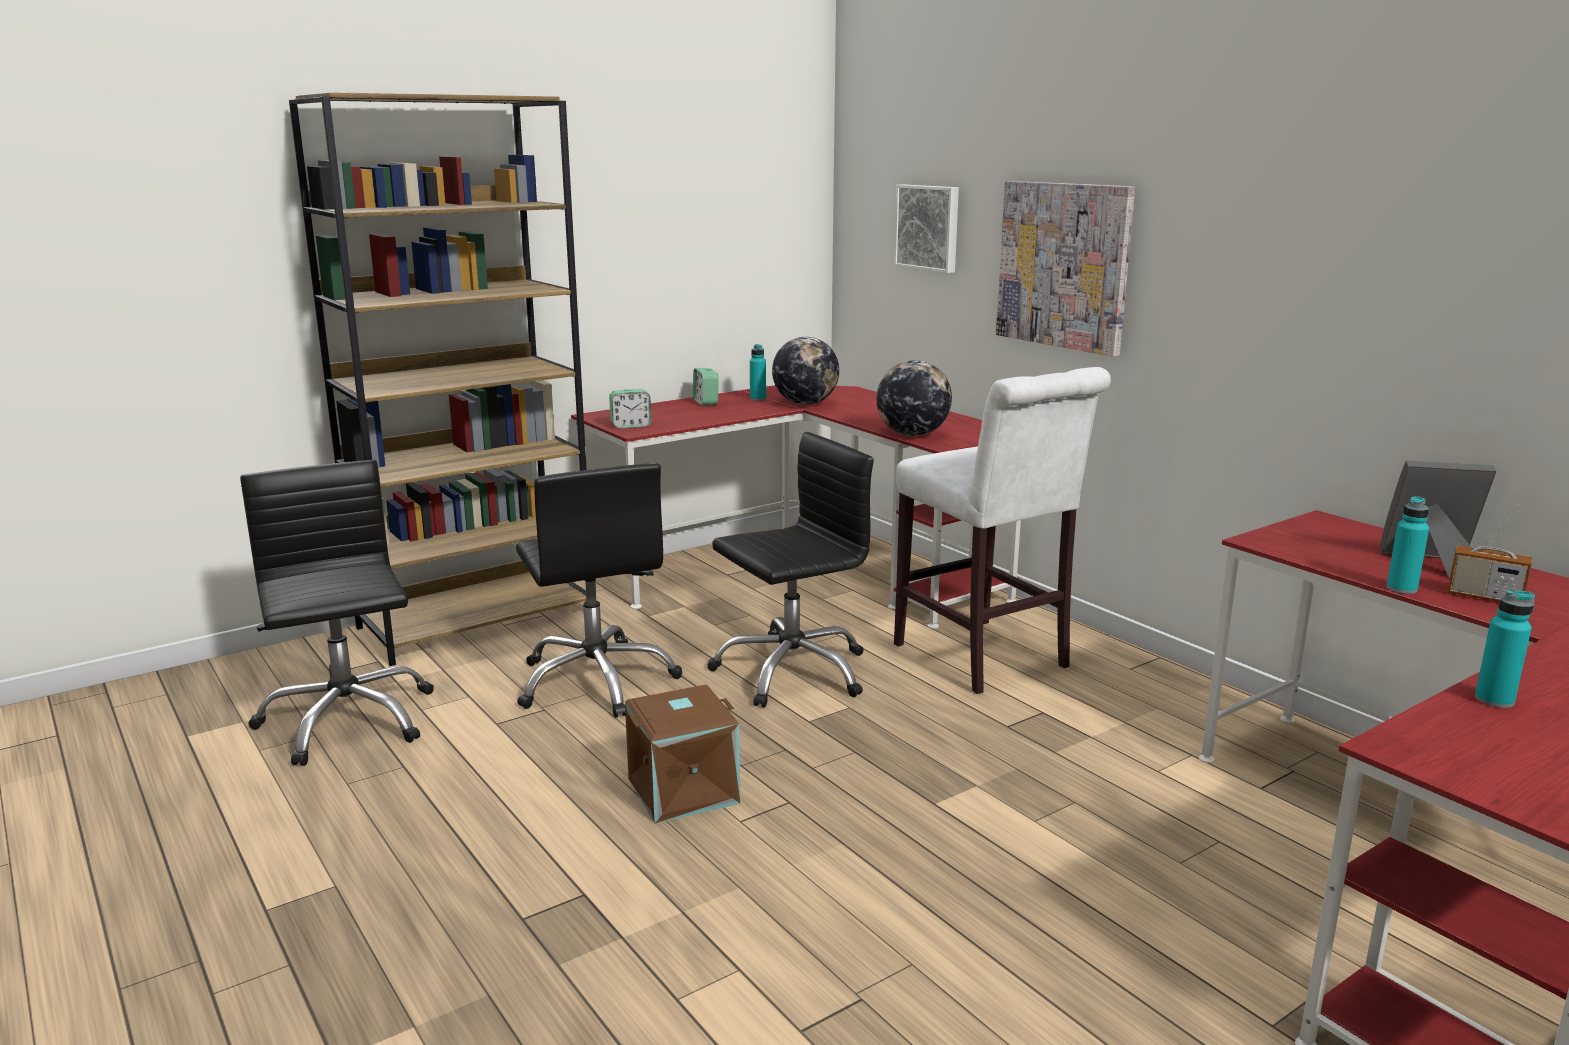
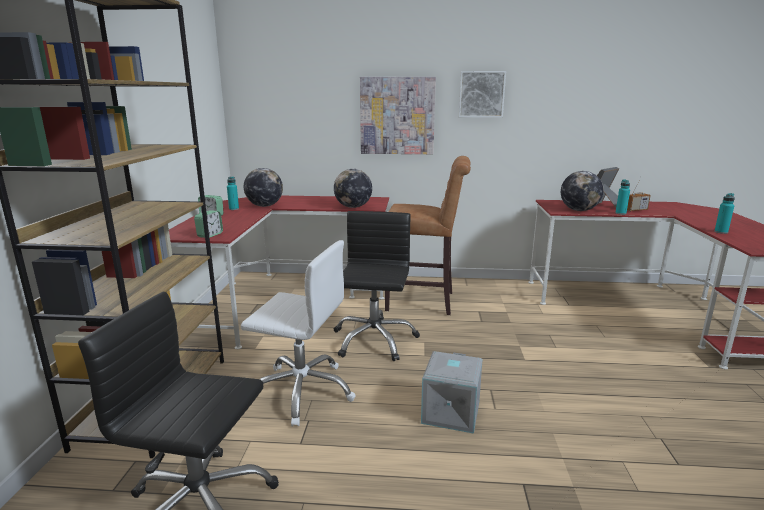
camera: 50 degrees left, 0 degrees up
(597, 681) = (302, 391): black office chair -> white office chair
(683, 789) = (449, 412): brown storage box -> grey storage box
(928, 227) = (304, 104): picture -> picture (481, 94)
(986, 659) = (424, 302): white stool -> brown stool
(1318, 554) = (579, 210): none -> globe

